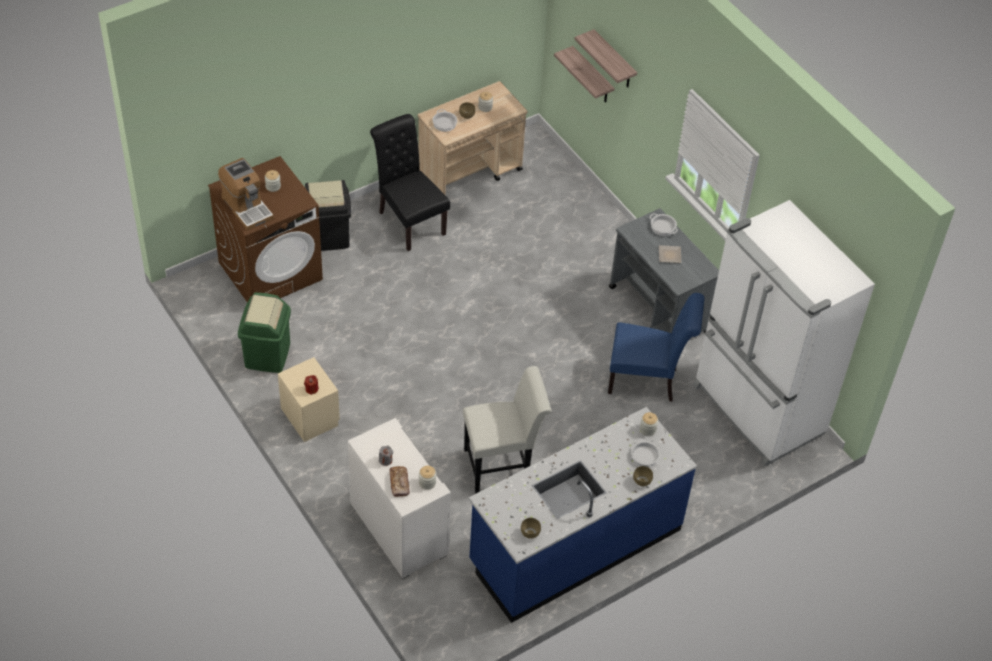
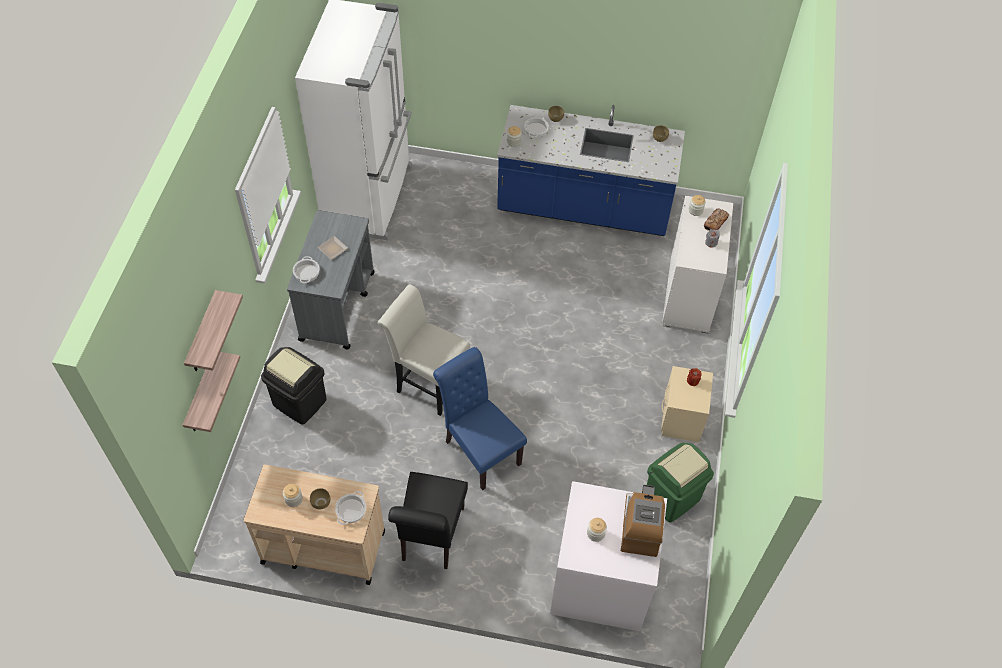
camera: 135 degrees left, 5 degrees up
(271, 270) = (599, 582): brown washing machine -> white washing machine
(328, 236) = (516, 579): black trash can -> black trash can (299, 402)
(502, 465) = (576, 284): white chair -> white chair (427, 382)
(647, 381) = (412, 265): blue chair -> blue chair (479, 449)

